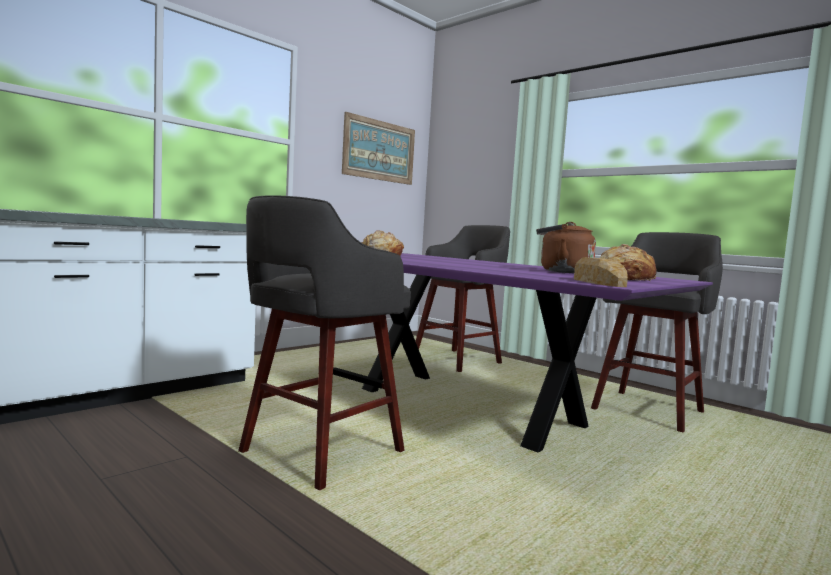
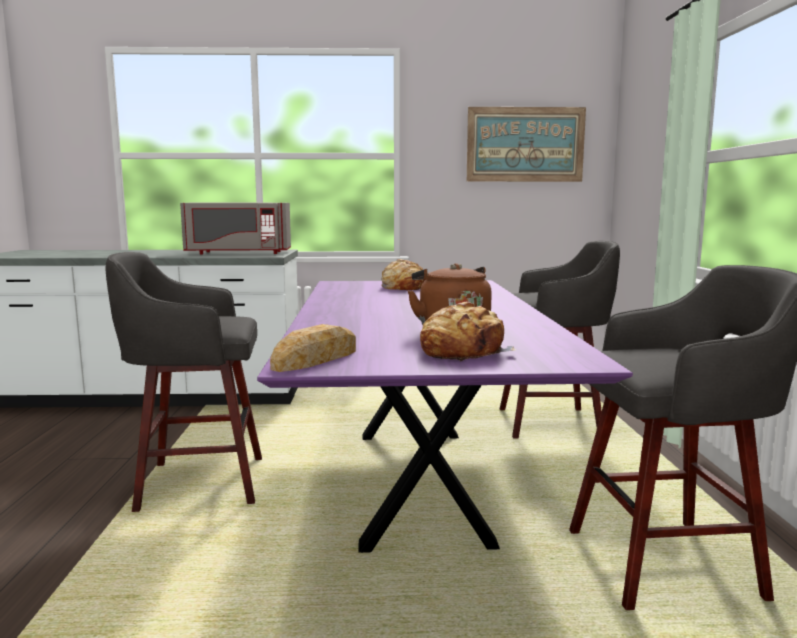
camera: 45 degrees right, 5 degrees up
(185, 219) = (238, 253): none -> grey microwave

